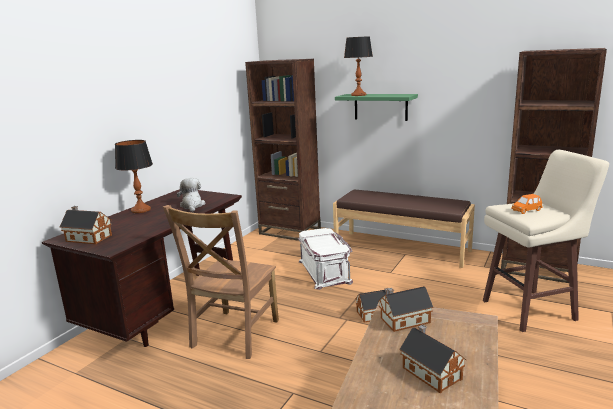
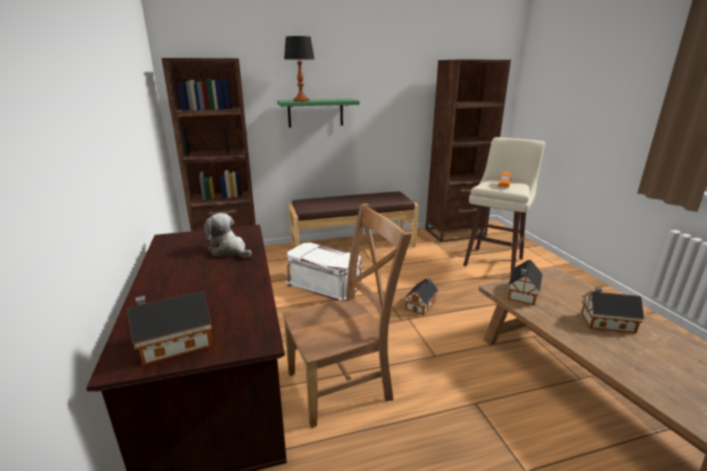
camera: 45 degrees left, 5 degrees up
(141, 210) = (163, 277): table lamp -> none
(233, 335) = (343, 384): brown chair -> brown chair turned 90 degrees counterclockwise

